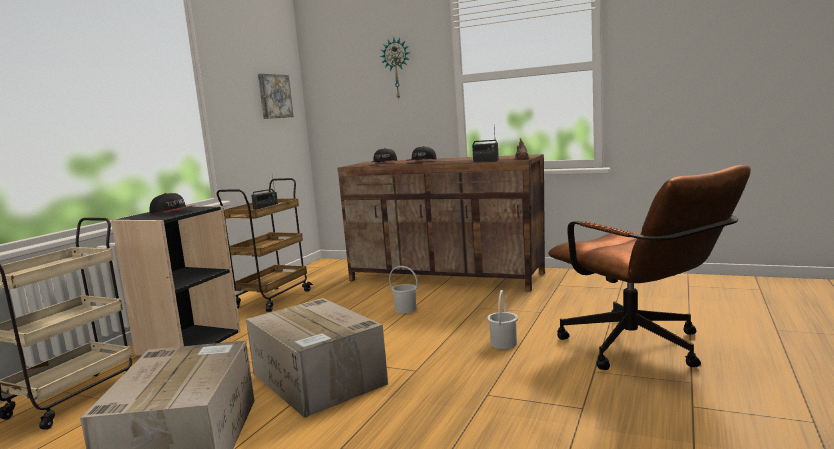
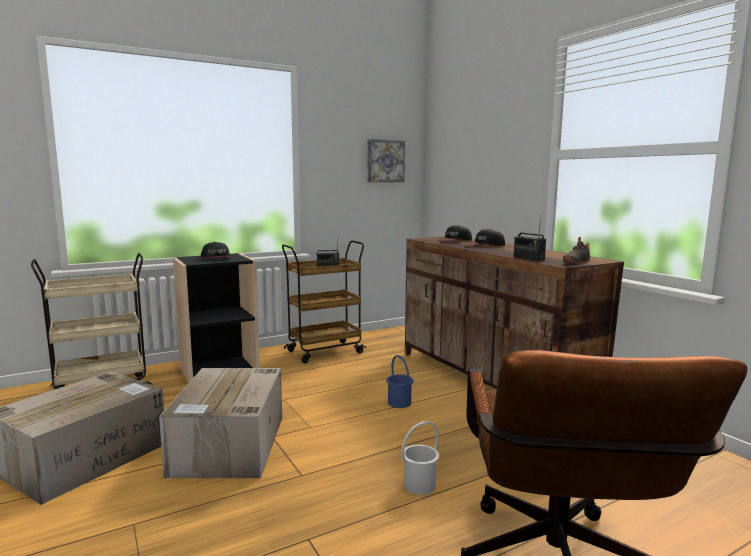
camera: 35 degrees right, 0 degrees up
(397, 68) = (499, 139): wall clock -> none
(405, 310) = (399, 403): white bucket -> blue bucket

